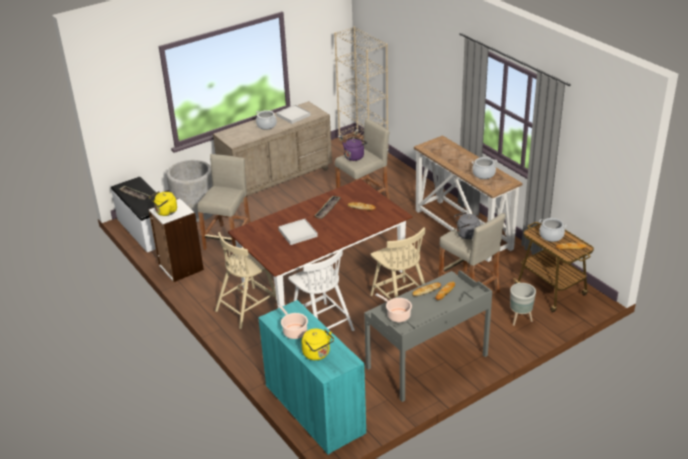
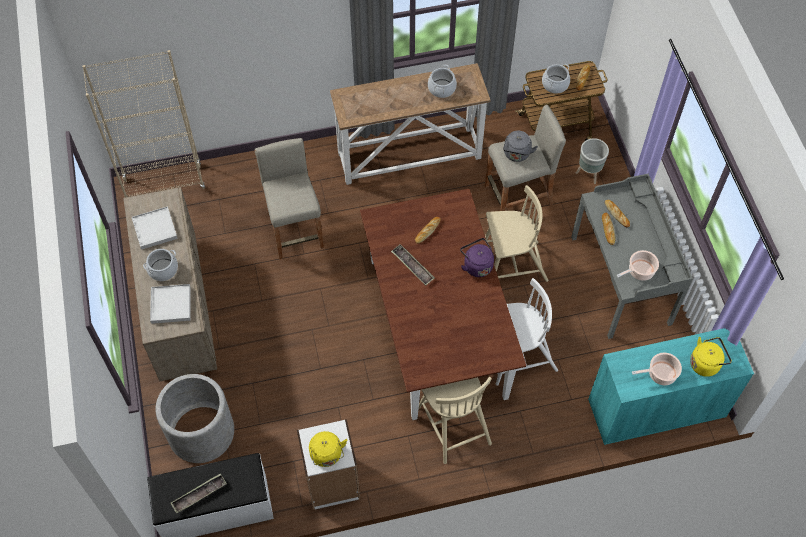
camera: 70 degrees left, 25 degrees up
(228, 239) = (296, 408): beige stool -> none
(297, 233) = (450, 315): white tray -> white tray (171, 305)
(355, 156) = (286, 197): purple kettle -> purple kettle (476, 265)

